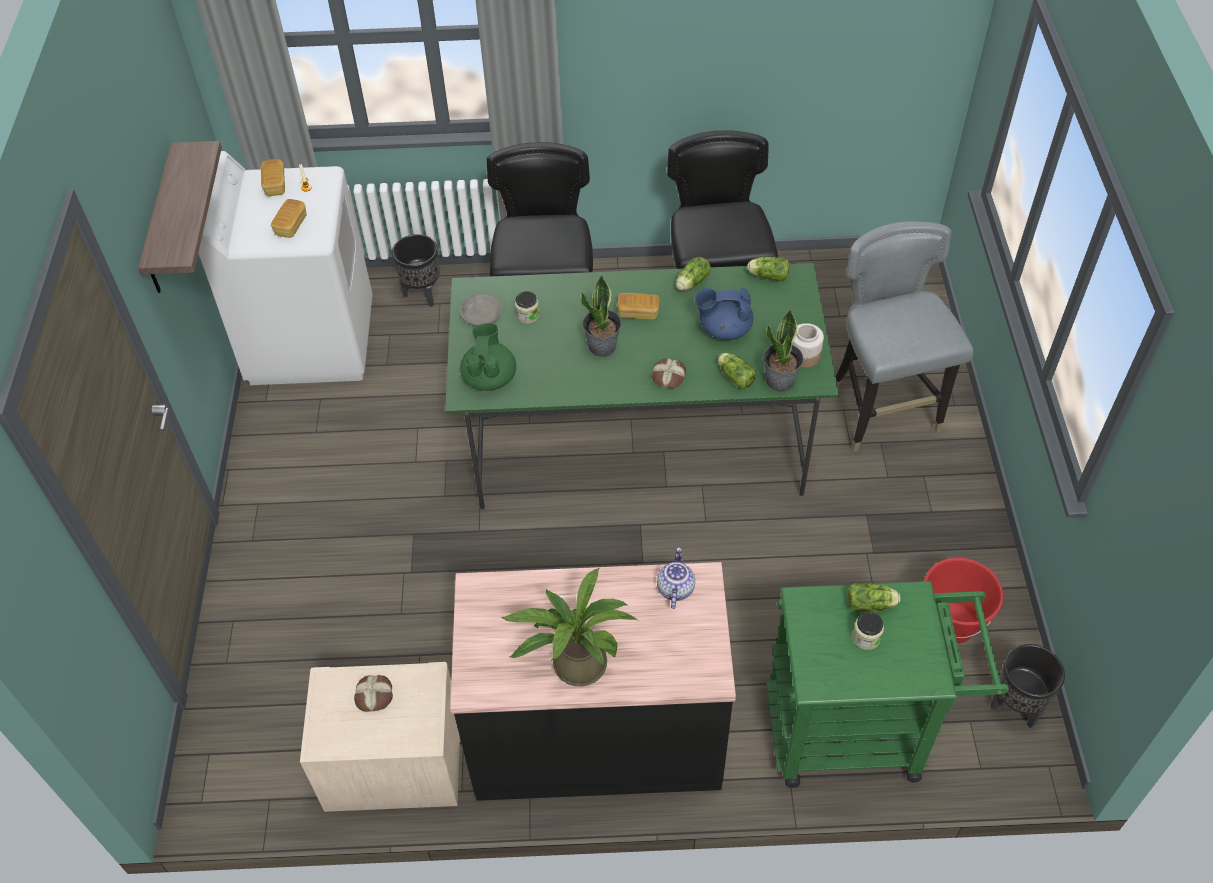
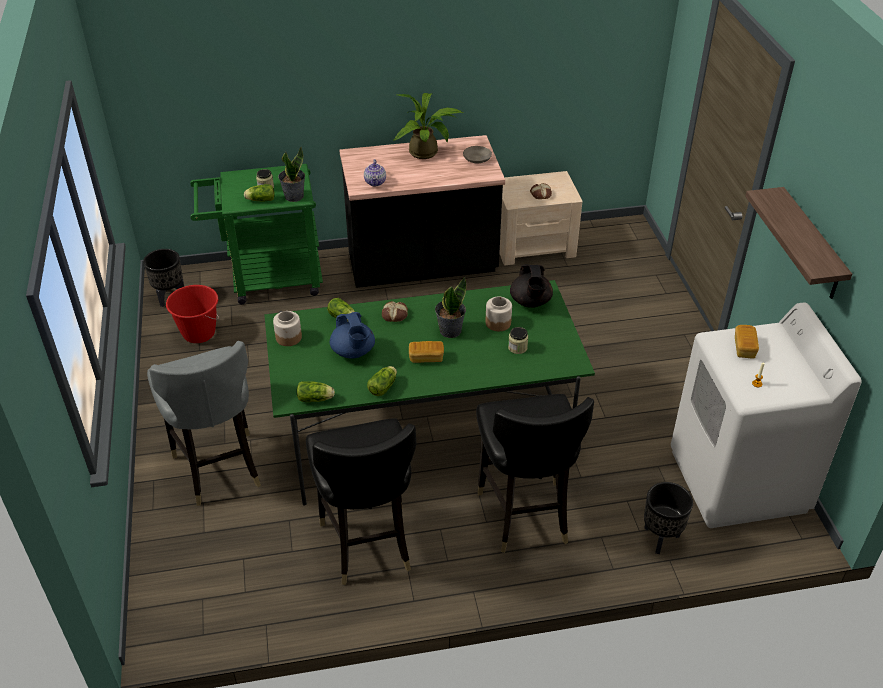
camera: 170 degrees right, 10 degrees down
(275, 185) = (788, 384): bread -> none
(481, 315) = (555, 344): grey bowl -> grey bowl (477, 159)
(489, 377) = (530, 302): green teapot -> black teapot
(540, 351) = (498, 323): none -> jar
(724, 329) = (353, 352): blue teapot -> blue teapot turned 75 degrees clockwise
(780, 381) = (308, 319): potted plant -> potted plant (293, 196)

